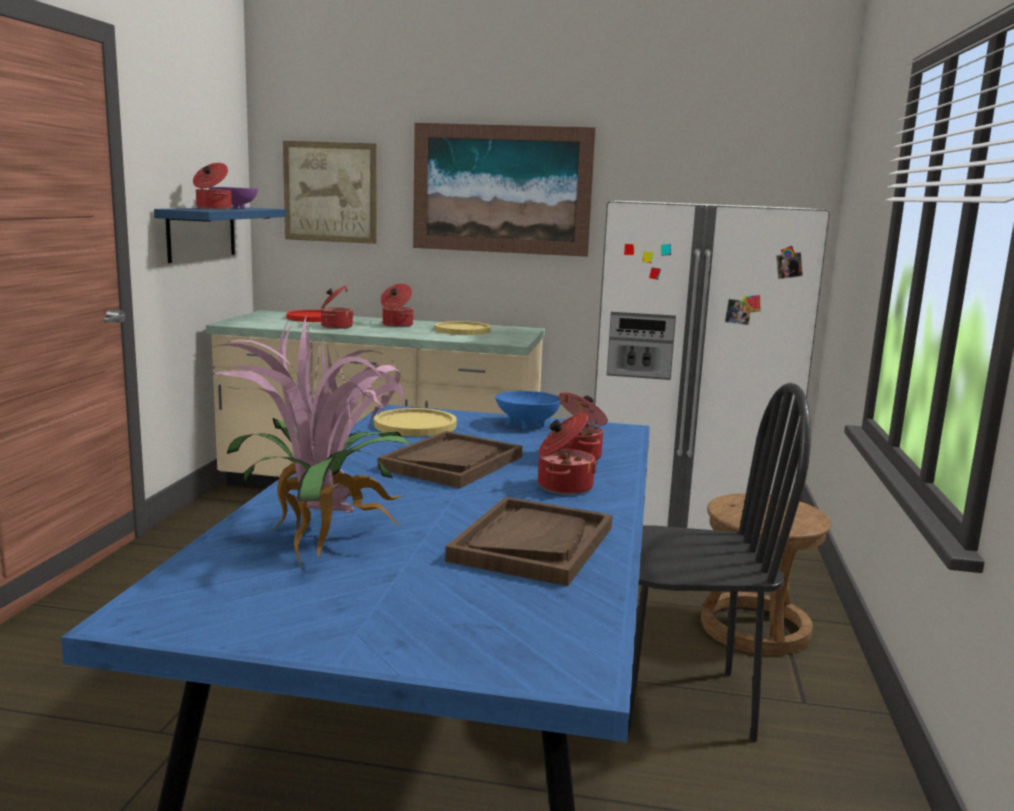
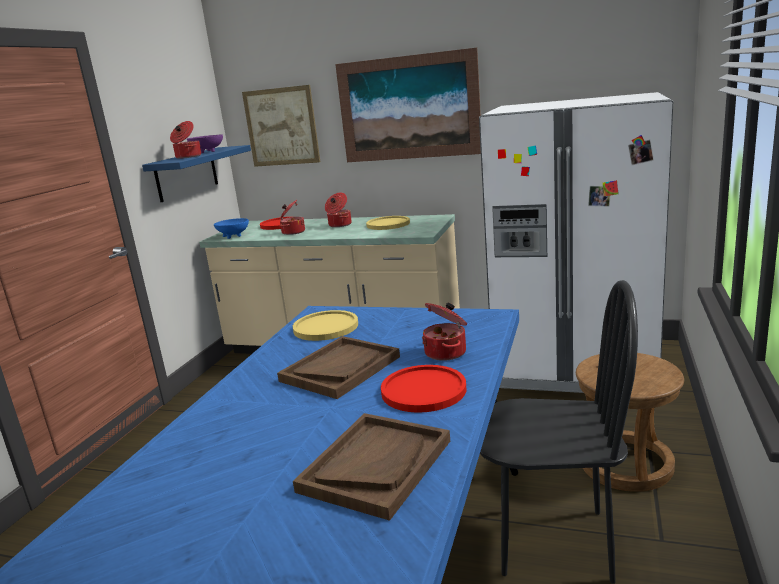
camera: 10 degrees right, 5 degrees up
(327, 537) = (210, 467): potted plant -> none
(528, 424) = (417, 318): blue bowl -> blue bowl (234, 236)
(563, 486) = (423, 390): cooking pot -> red plate

